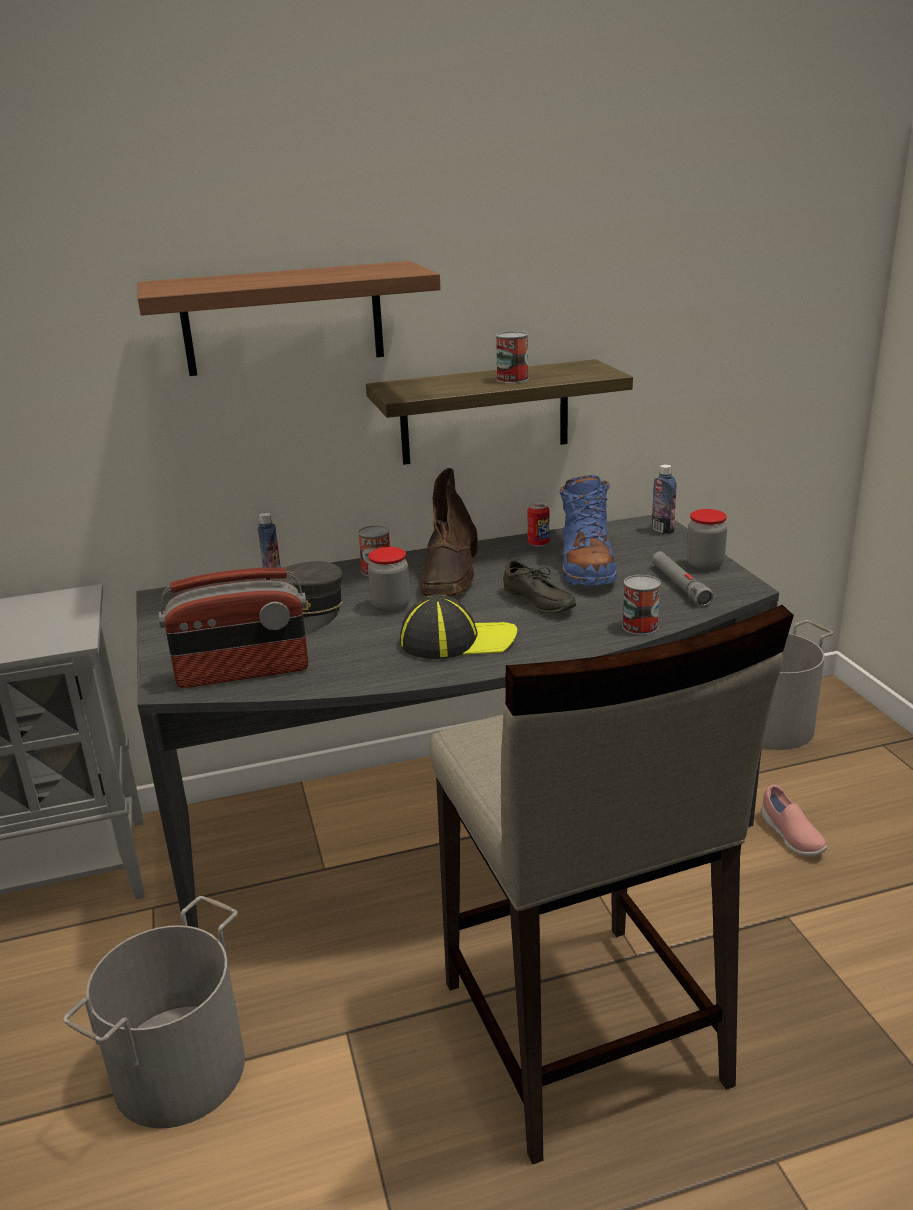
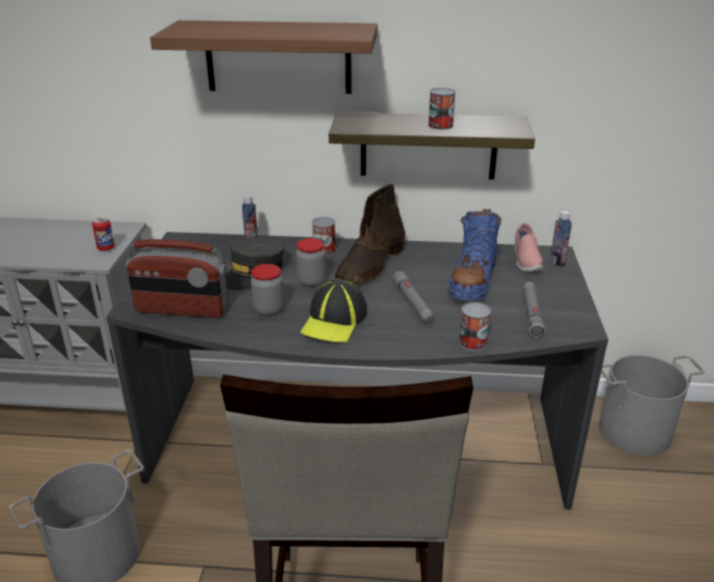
camera: 20 degrees right, 5 degrees up
(457, 640) = (334, 320): cap -> cap turned 90 degrees clockwise
(536, 603) = (412, 303): grey shoe -> grey flashlight
(538, 543) = (453, 253): can -> can (106, 248)
(704, 565) = (566, 300): jar -> jar (269, 309)
(790, 836) = (596, 527): pink shoe -> pink shoe (525, 261)

